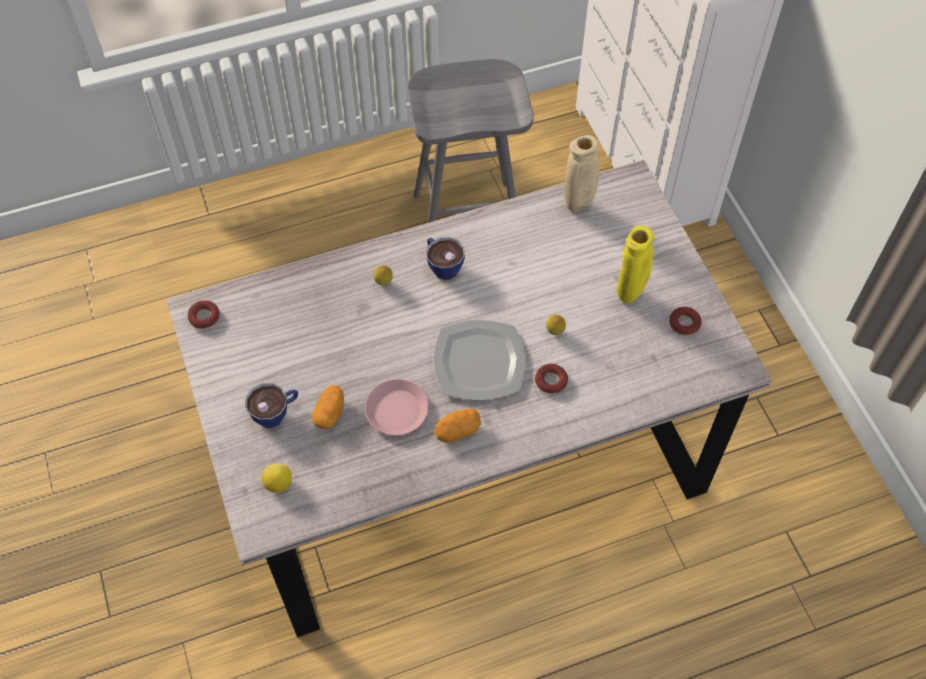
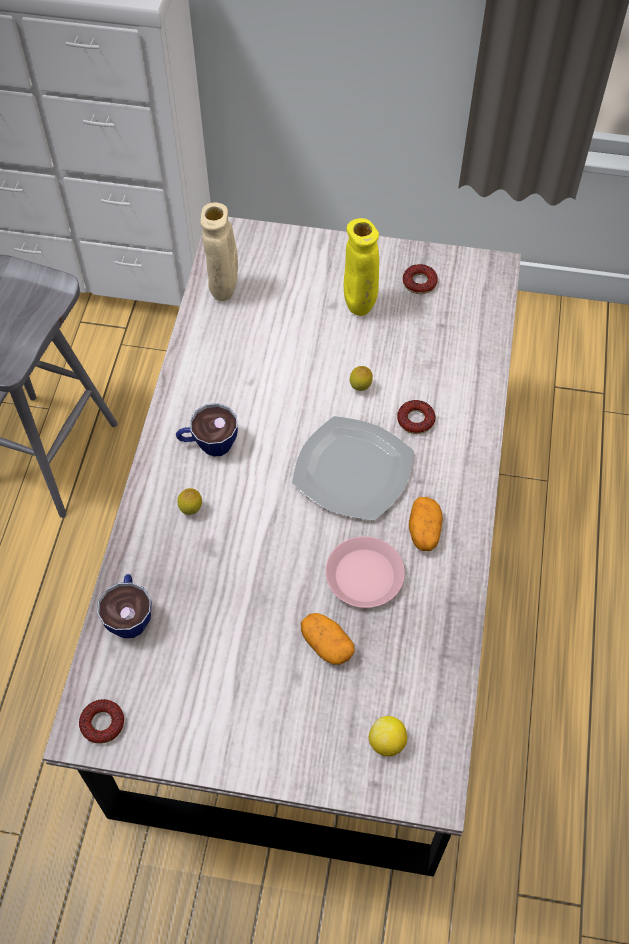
camera: 60 degrees left, 0 degrees up
(276, 413) = (291, 702): cup -> cup (130, 615)

